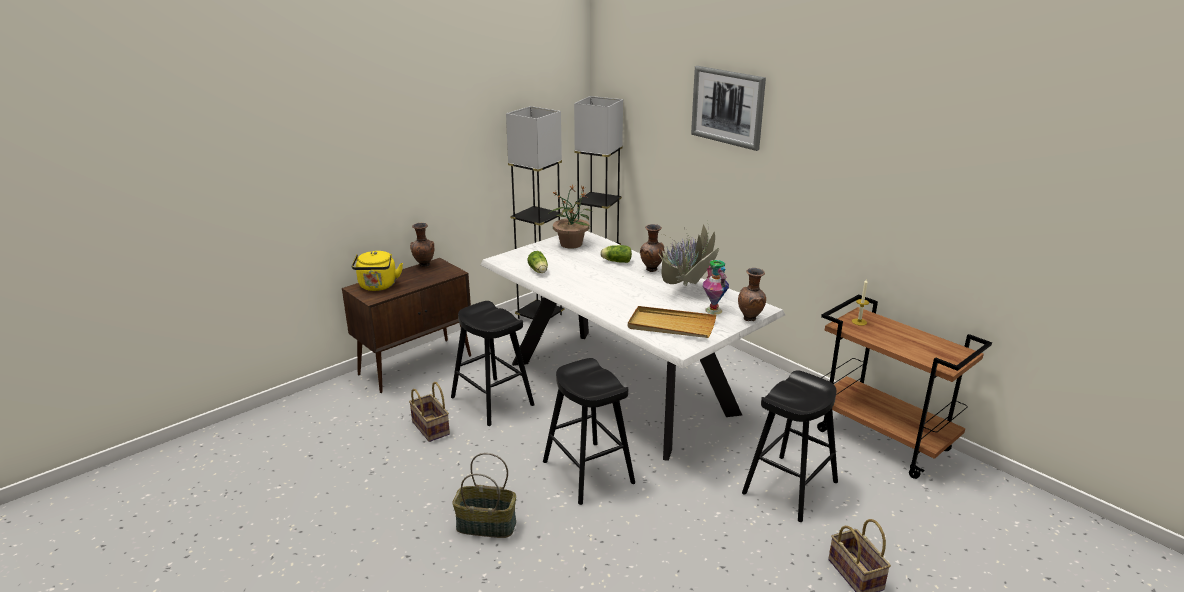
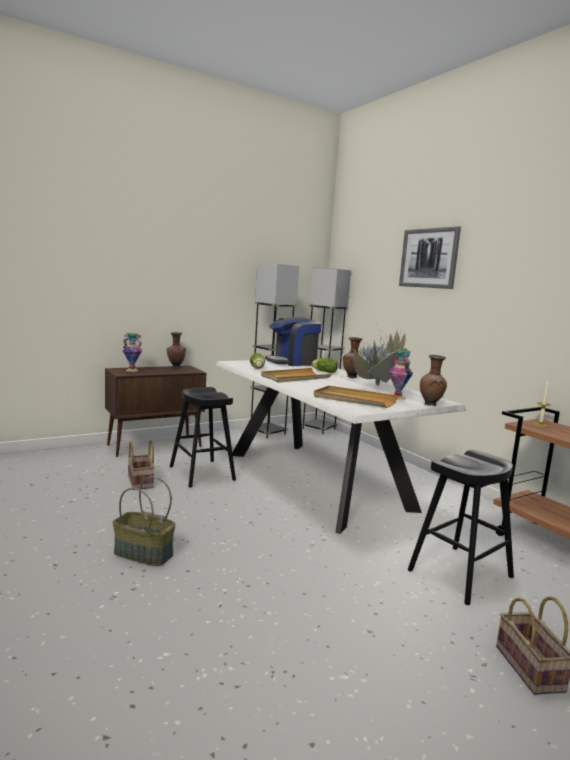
camera: 10 degrees right, 15 degrees down
(378, 286) = (132, 370): yellow kettle -> vase
(571, 244) = (293, 362): potted plant -> coffee machine
(588, 472) = (260, 530): black stool -> none
(591, 286) = (295, 378): none -> beige tray

